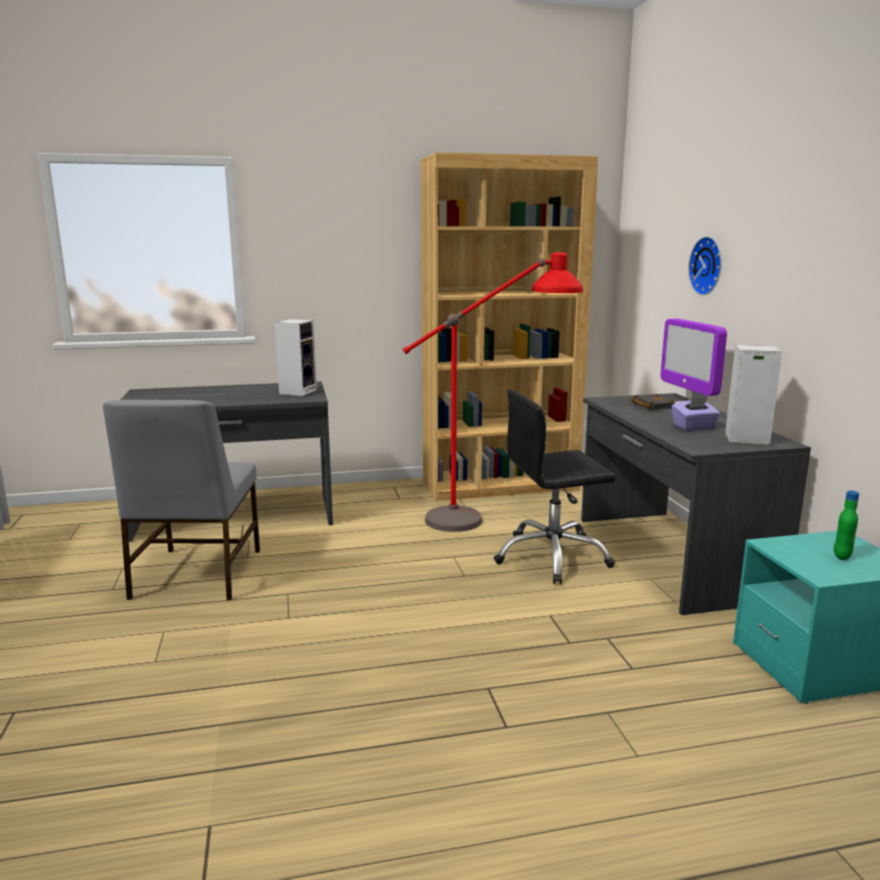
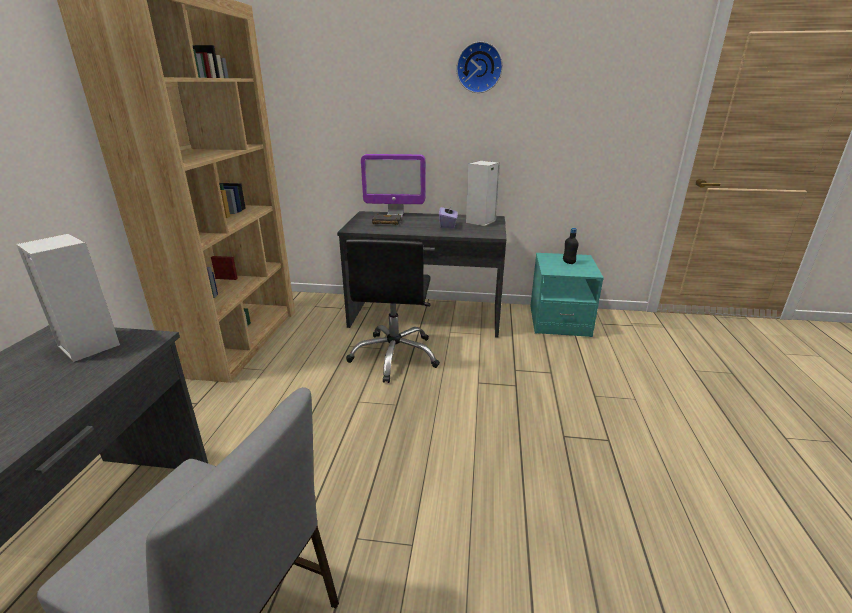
camera: 70 degrees left, 10 degrees up
(492, 516) = (299, 361): red floor lamp -> none
(708, 266) = (374, 110): wall clock -> wall clock (479, 67)
(842, 556) = (568, 262): green bottle -> black bottle

